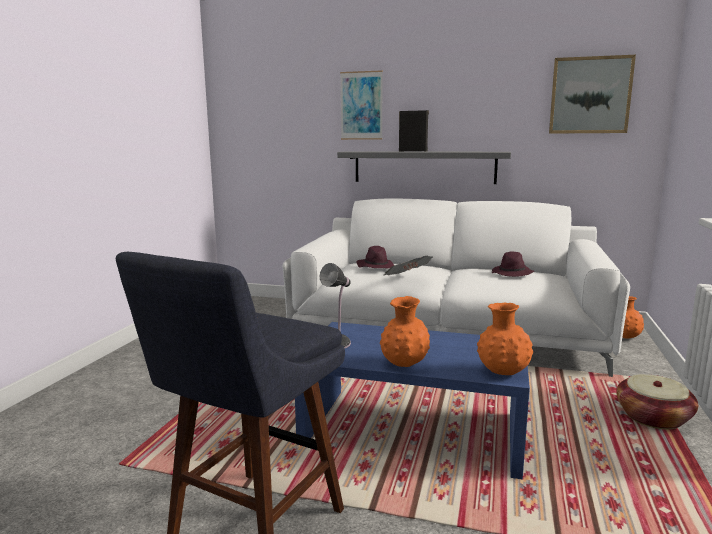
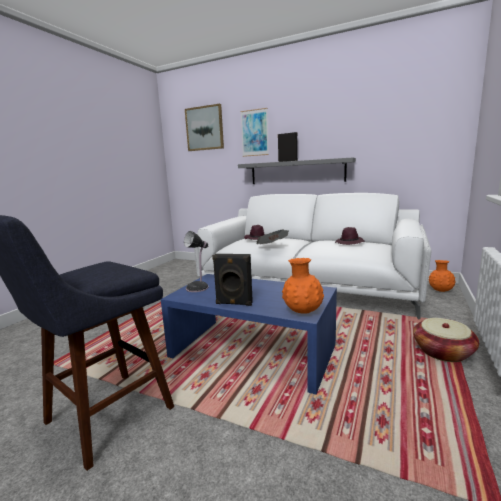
camera: 10 degrees right, 0 degrees up
(404, 365) = (234, 303): orange vase -> black speaker
(590, 95) = (413, 112): picture -> picture (204, 128)

